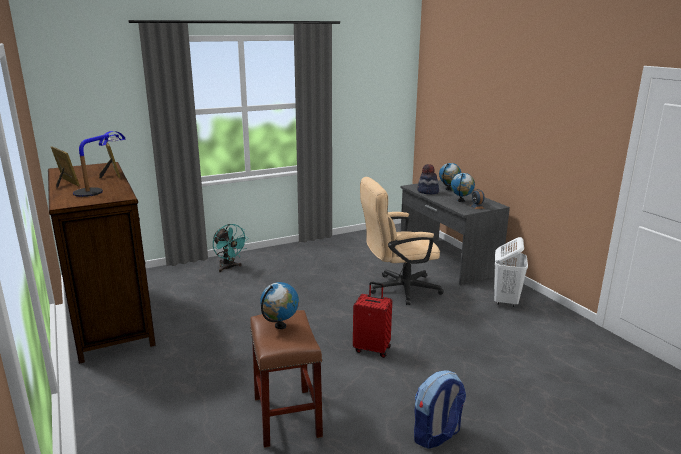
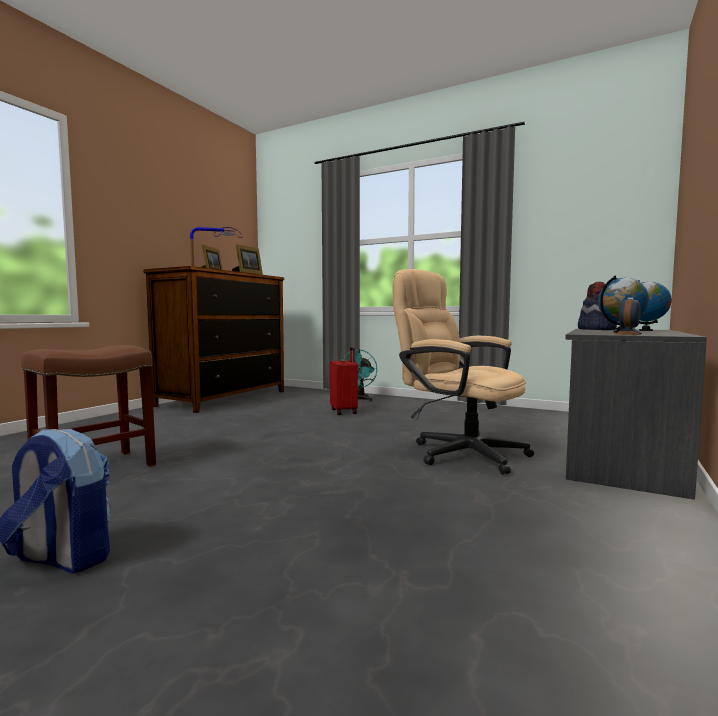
camera: 55 degrees right, 15 degrees down
(280, 326) = (96, 348): globe -> none
(372, 349) = (280, 472): red suitcase -> red suitcase (344, 411)
(505, 301) = (604, 522): white laundry basket -> none

